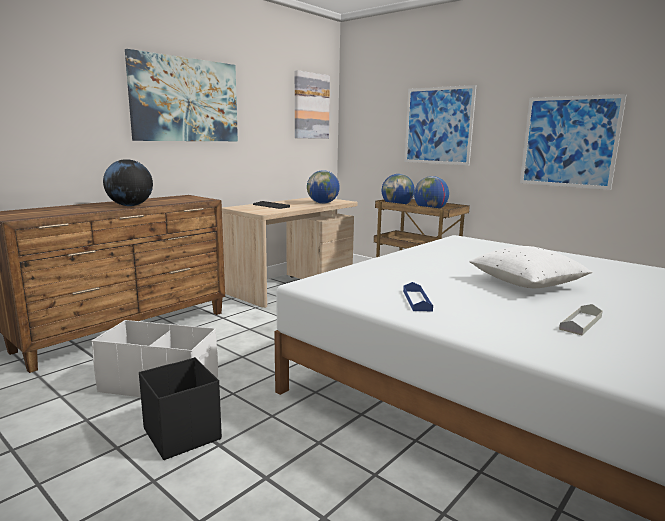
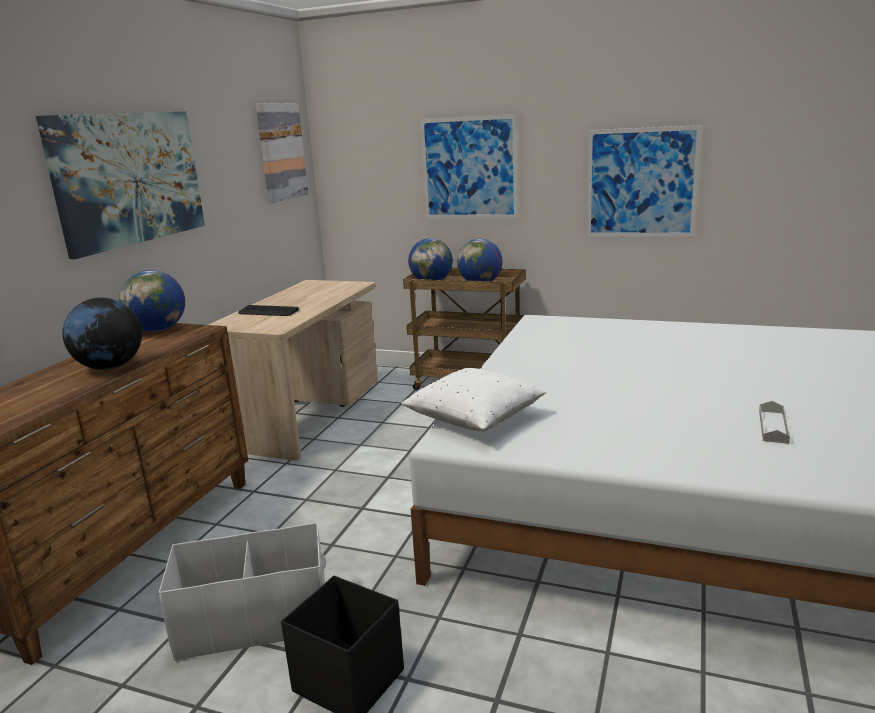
camera: 20 degrees left, 5 degrees up
(323, 203) = (333, 293): globe -> globe (158, 330)
(417, 300) = (594, 435): blue tray -> none
(526, 284) = (675, 381): white pillow -> white pillow (474, 419)

